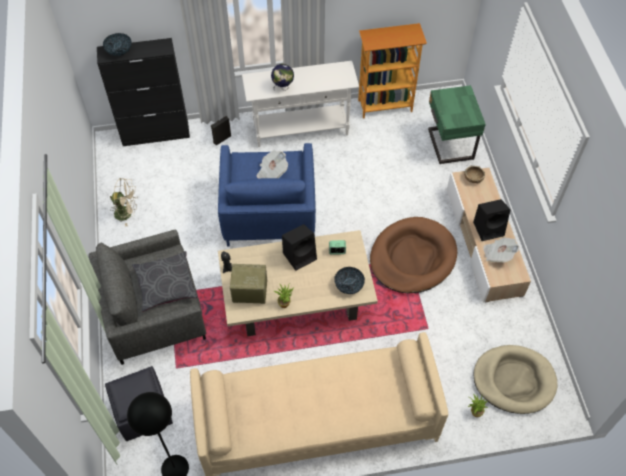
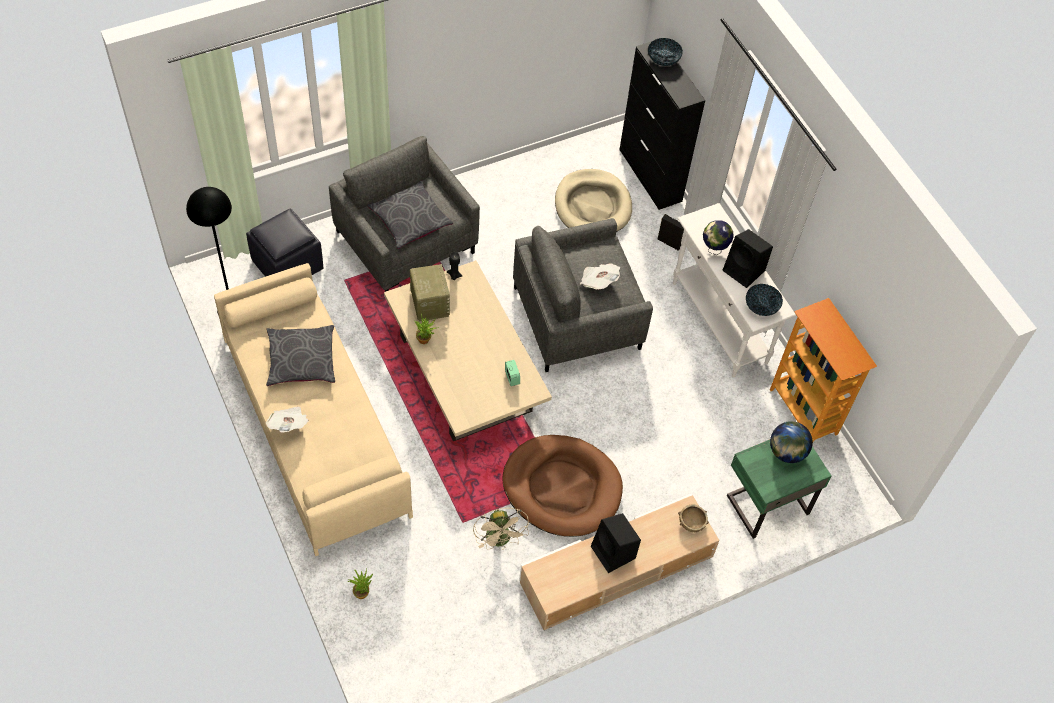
camera: 70 degrees right, 0 degrees up
(127, 213) = (527, 181): beige fan -> beige fan (500, 540)
(268, 212) = (576, 317): blue armchair -> grey armchair
(280, 400) = (301, 360): none -> grey pillow
(300, 255) = (494, 341): black speaker -> black speaker (744, 271)
(349, 285) = (468, 399): bowl -> bowl (761, 306)
(449, 102) = (786, 452): none -> globe
(498, 254) = (576, 569): newspaper -> newspaper (289, 424)
(514, 380) = (416, 632): beige dog bed -> beige dog bed (592, 206)

